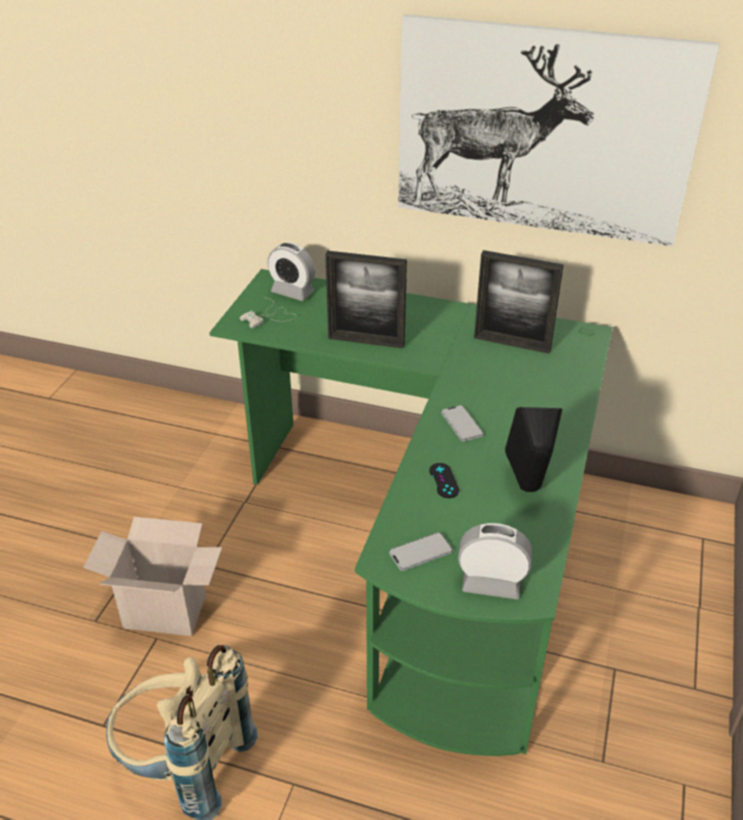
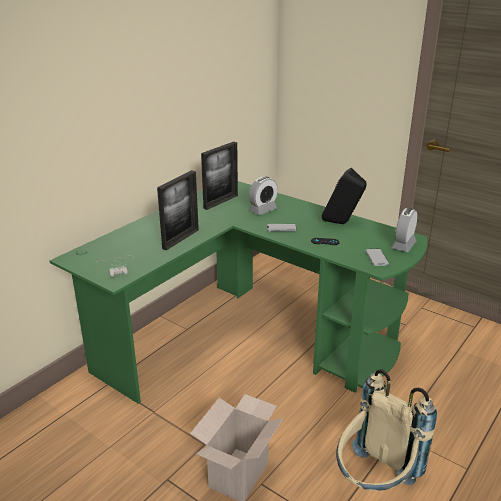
camera: 70 degrees left, 10 degrees down
(292, 292) = (97, 253): alarm clock -> alarm clock (263, 210)
(543, 131) = (182, 82): picture -> none

